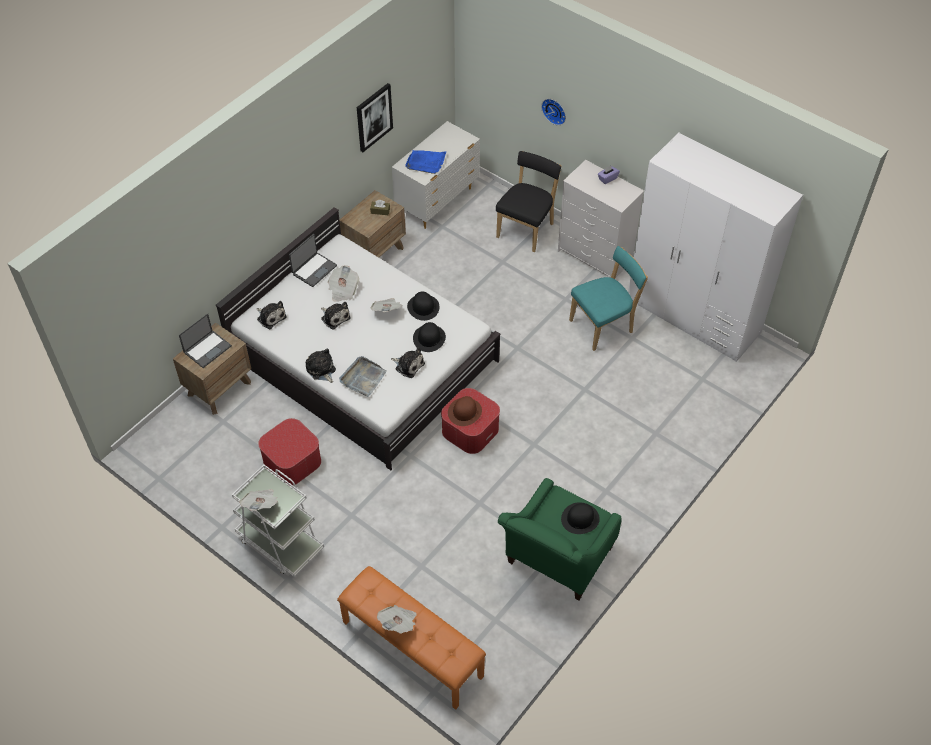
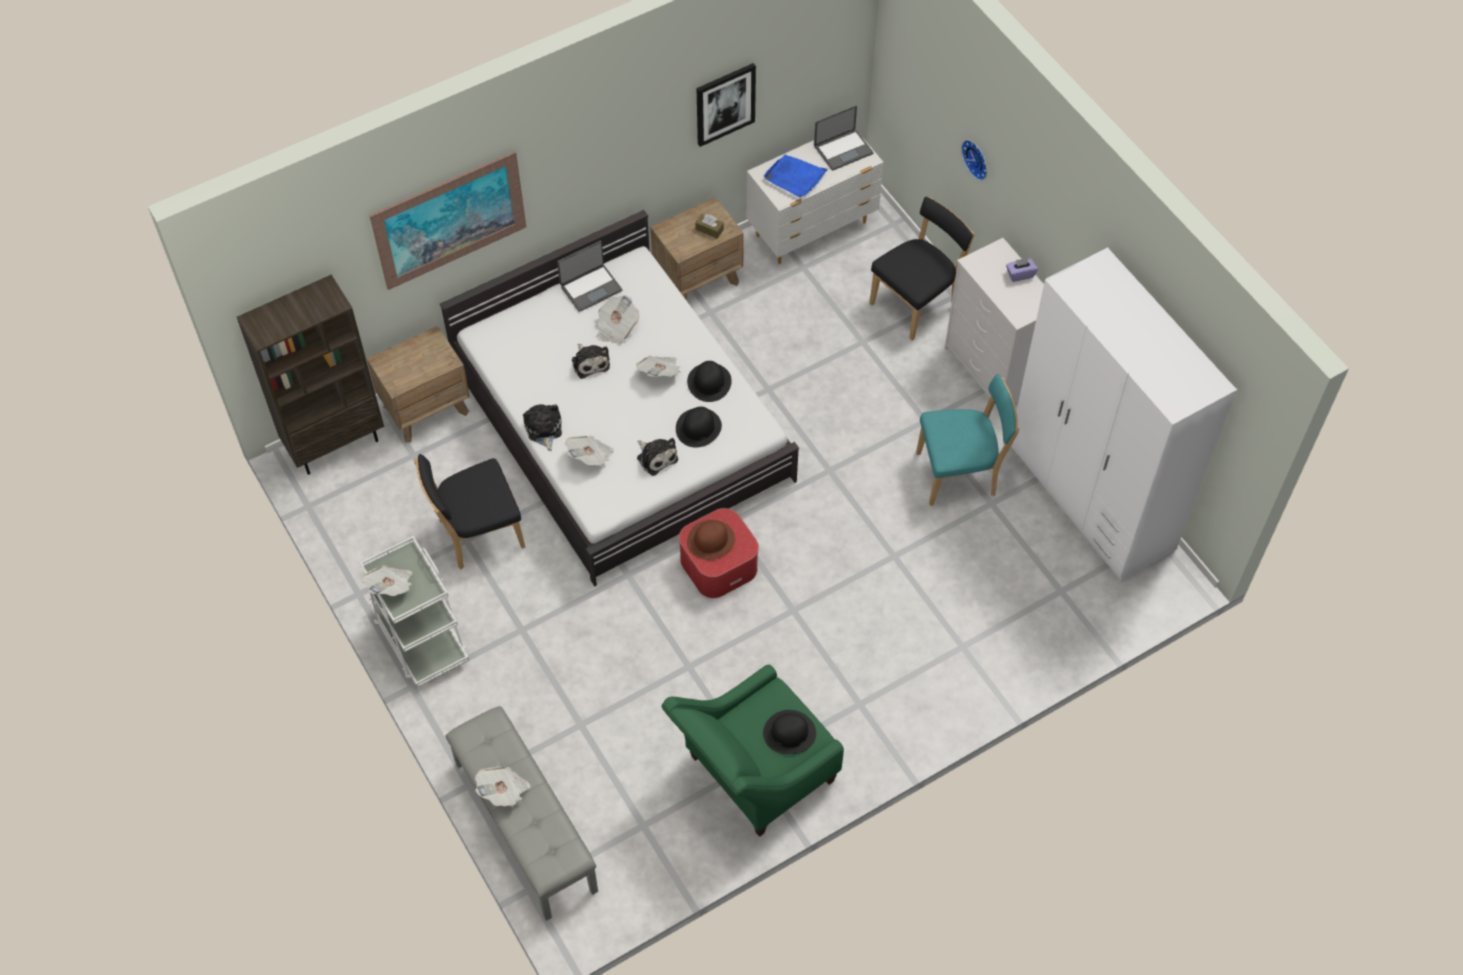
camera: 20 degrees right, 5 degrees up
(162, 430) = (335, 443): none -> brown bookcase
(207, 349) = (414, 358): laptop -> laptop (844, 149)
(215, 236) = (450, 220): none -> picture
(270, 317) = (509, 338): plush toy -> none
(292, 461) = (477, 534): ottoman -> black chair
(363, 378) = (590, 457): grey tray -> newspaper
(411, 649) = (524, 826): orange bench -> grey bench

